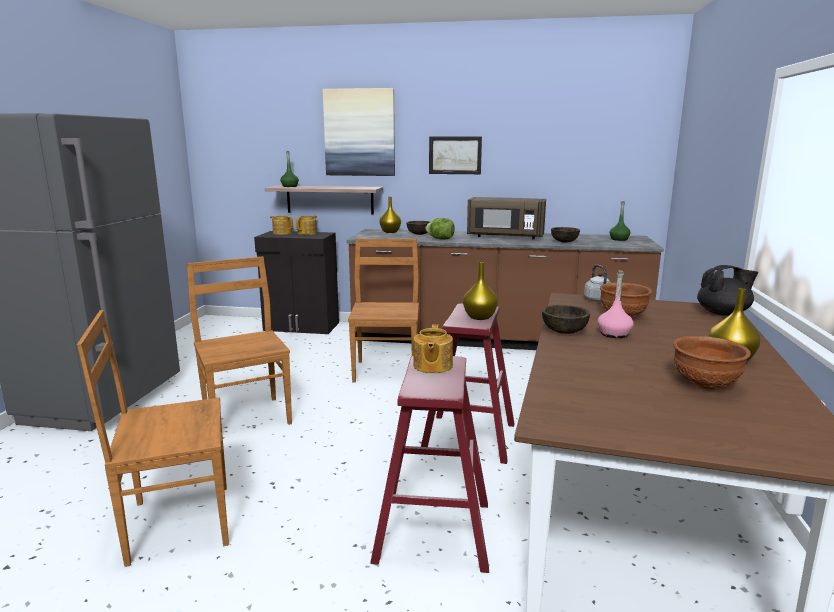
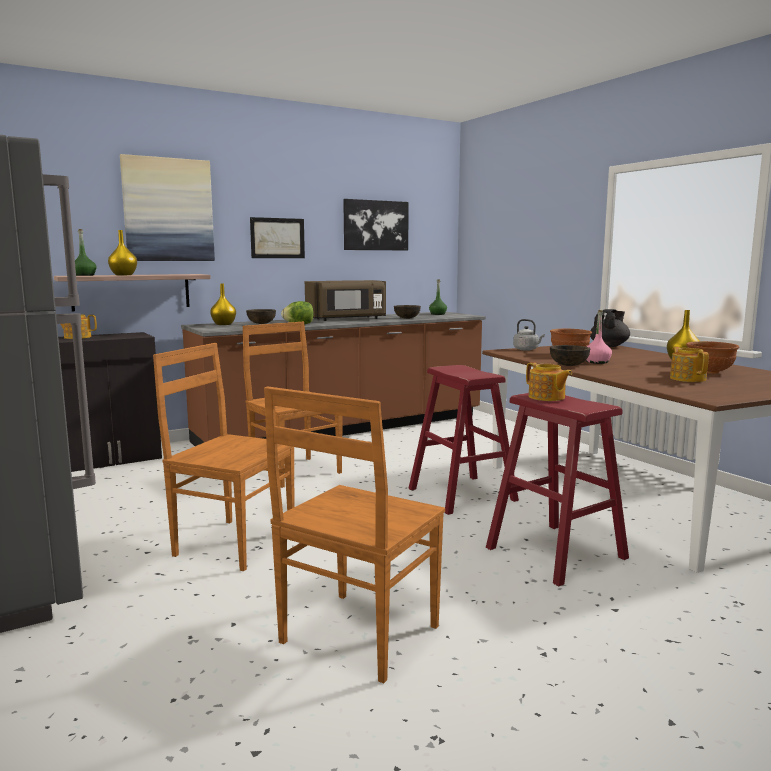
camera: 40 degrees left, 5 degrees down
(307, 233) = (113, 335): teapot -> teapot (687, 379)
(479, 317) = (474, 371): yellow vase -> yellow vase (123, 275)
(564, 140) = (375, 225): none -> picture

